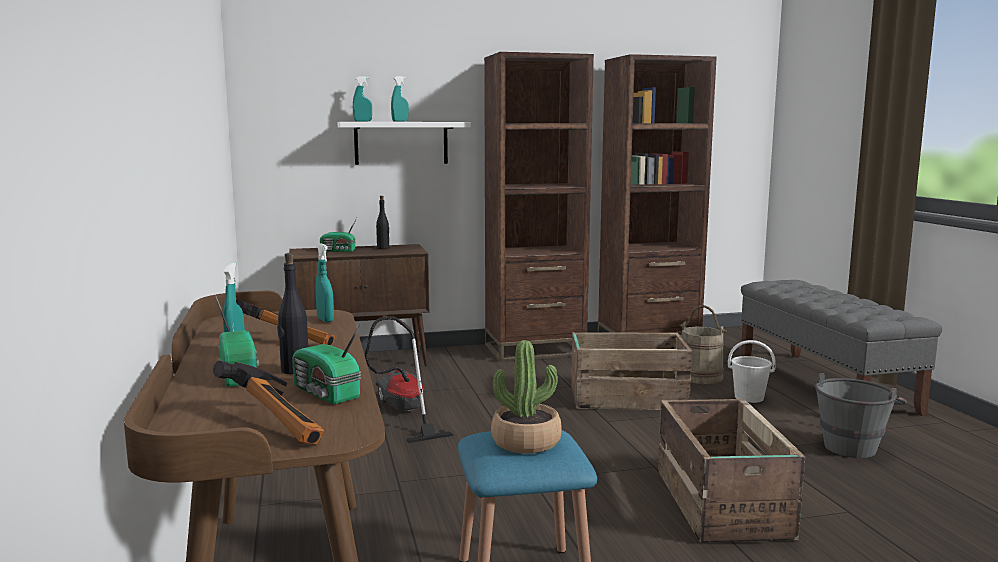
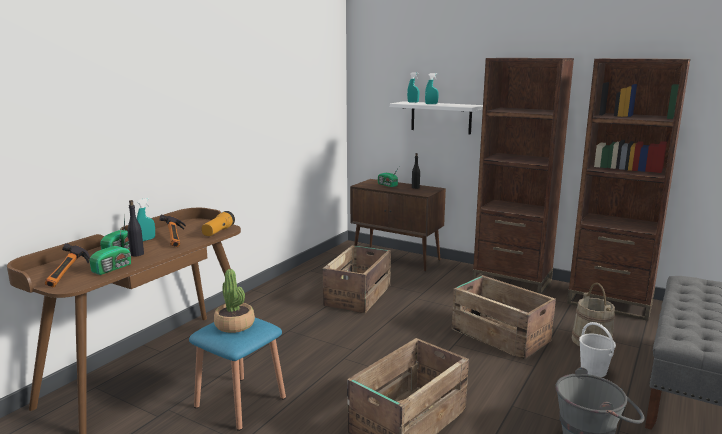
camera: 45 degrees right, 5 degrees up
(325, 320) = (218, 232): turquoise spray bottle -> flashlight
(325, 393) = (113, 268): radio -> radio turned 150 degrees counterclockwise
(403, 413) = (359, 295): vacuum cleaner -> crate

